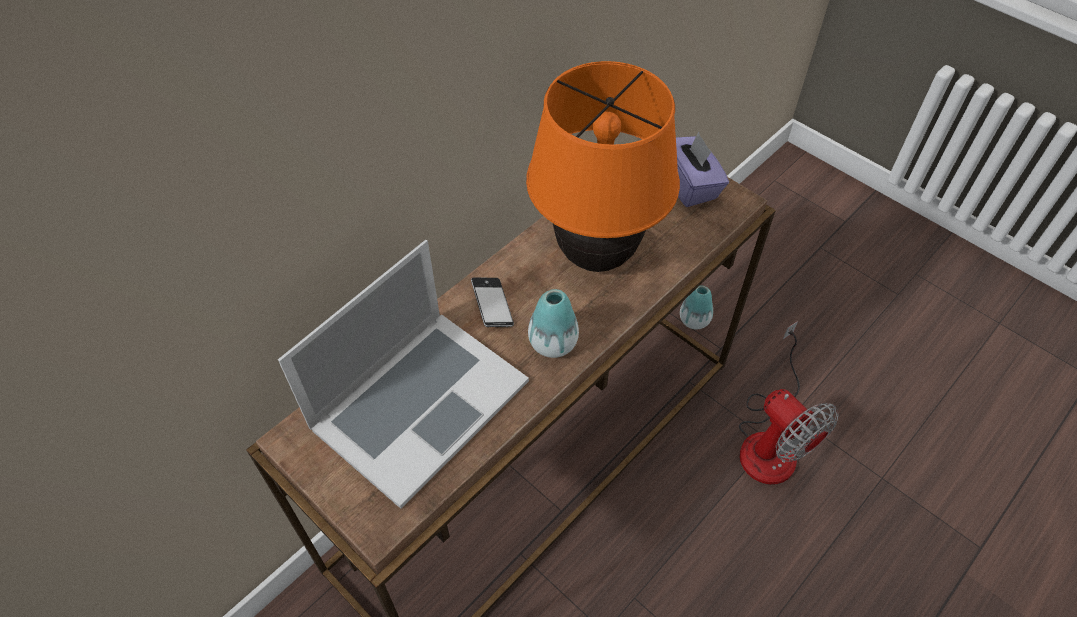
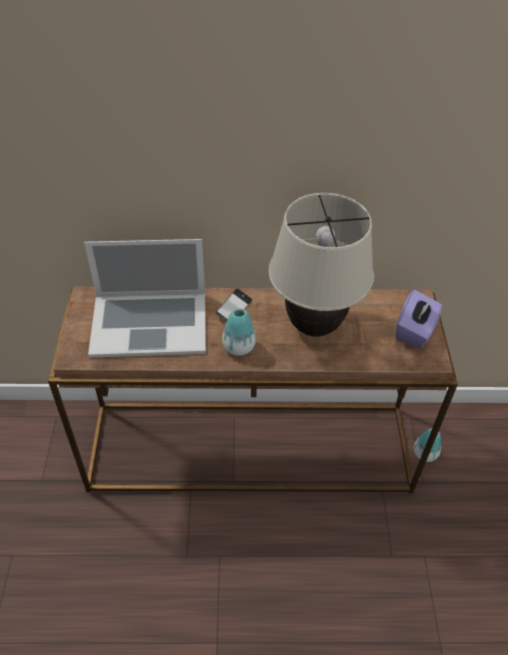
camera: 45 degrees right, 5 degrees down
(596, 255) = (314, 326): orange table lamp -> beige table lamp
(770, 440) = (392, 555): fan -> none

